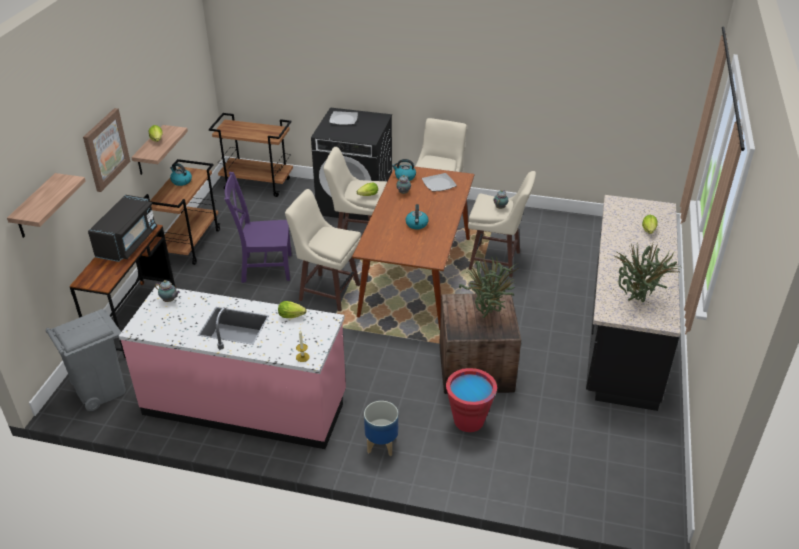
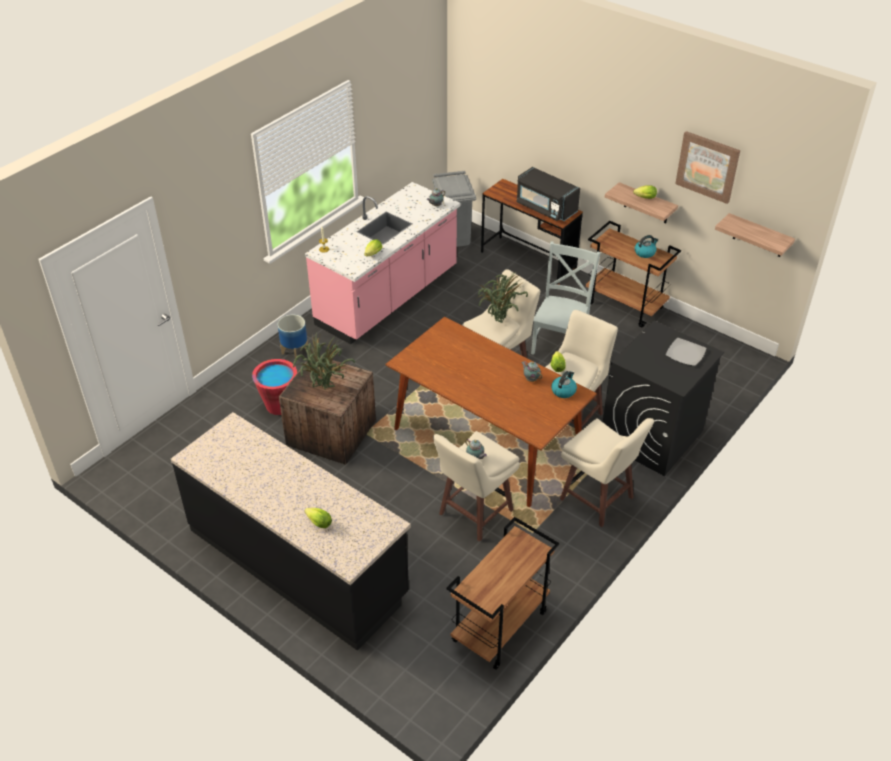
camera: 115 degrees right, 5 degrees up
(35, 207) = (503, 105): shelf -> shelf (759, 236)
(105, 149) = (590, 145): picture -> picture (707, 166)
(258, 184) = (726, 371): brown cart -> brown cart (500, 628)
(264, 268) = (560, 342): purple chair -> grey chair
(417, 224) = (467, 370): kettle -> none
(438, 184) = (534, 411): plate -> none
(638, 301) = (228, 452): potted plant -> potted plant (498, 322)

